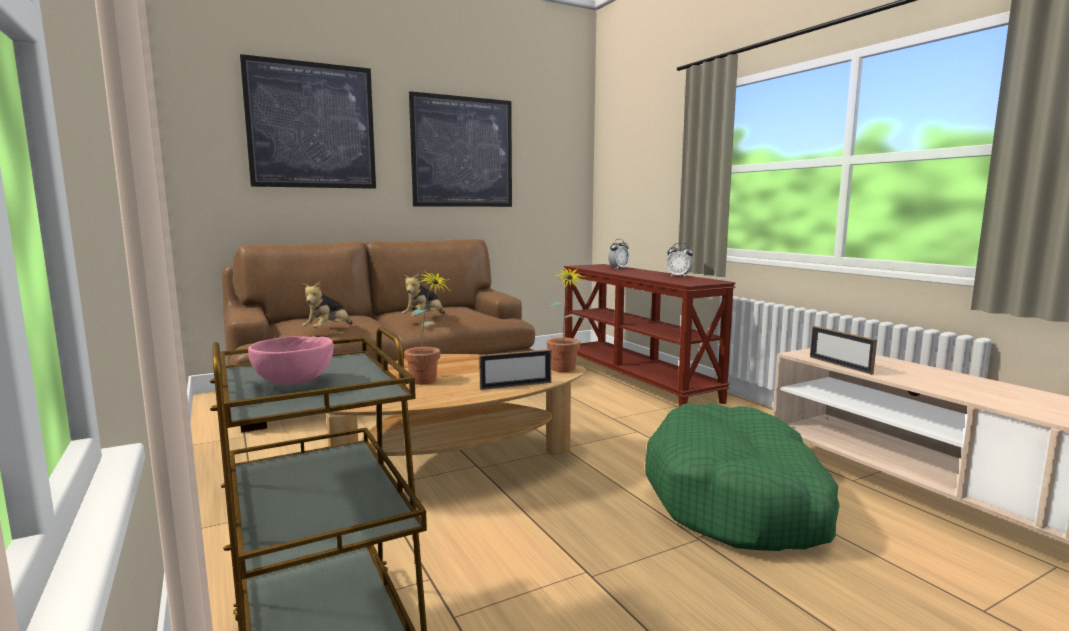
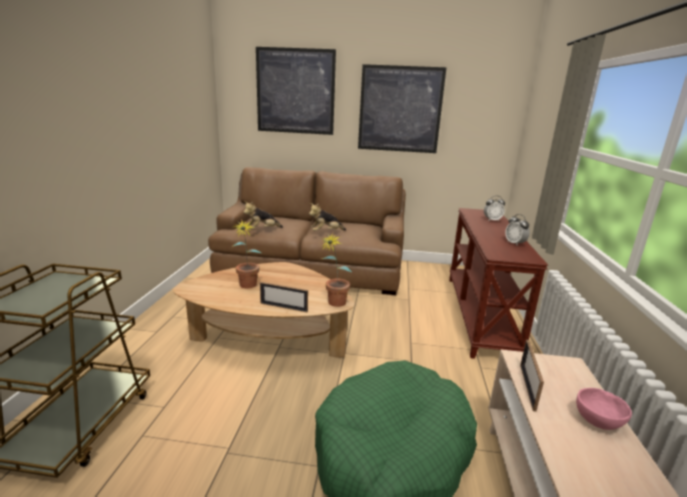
camera: 35 degrees right, 10 degrees up
(296, 383) = (41, 295): pink bowl -> pink bowl (598, 422)

